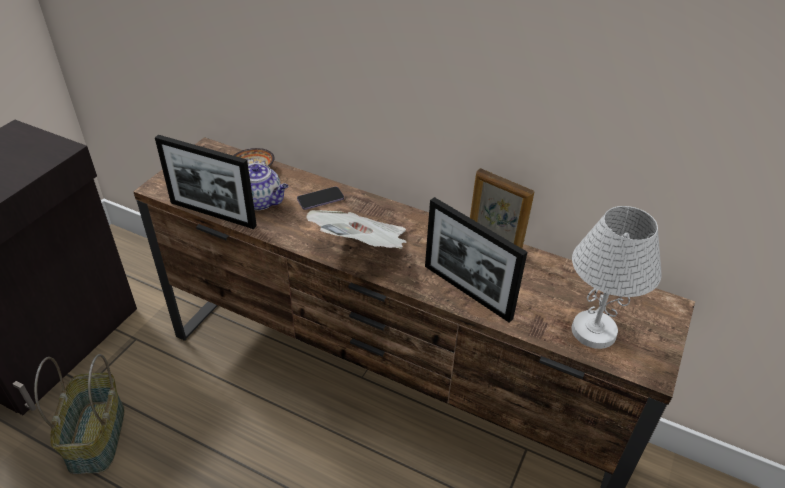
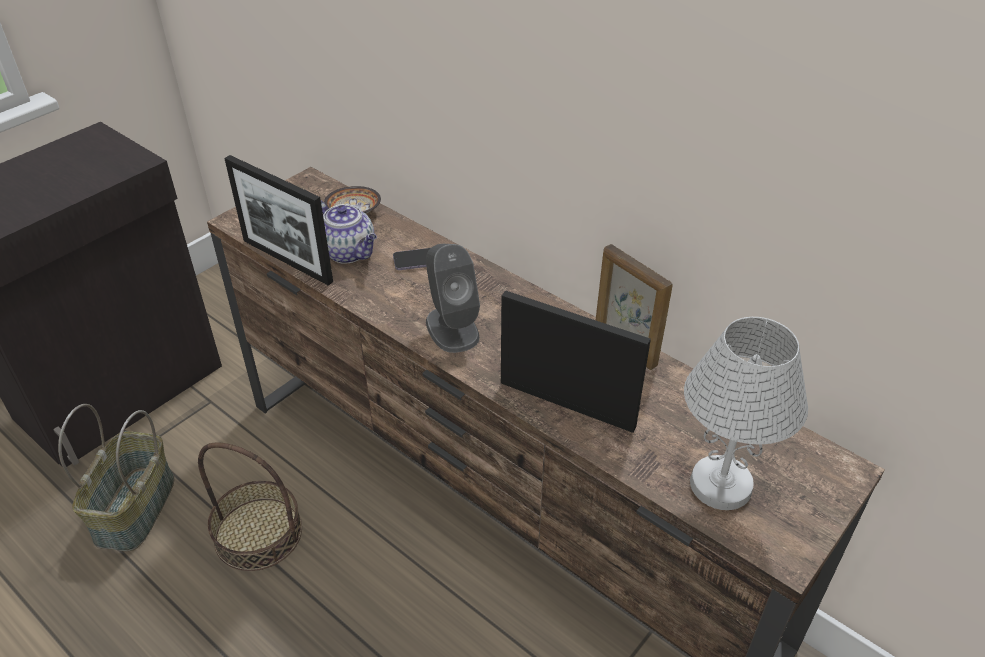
camera: 15 degrees right, 0 degrees up
(207, 437) = (258, 534): none -> basket
(362, 248) = (452, 328): newspaper -> grey speaker
(467, 292) = (566, 404): picture frame -> picture frame turned 150 degrees clockwise

